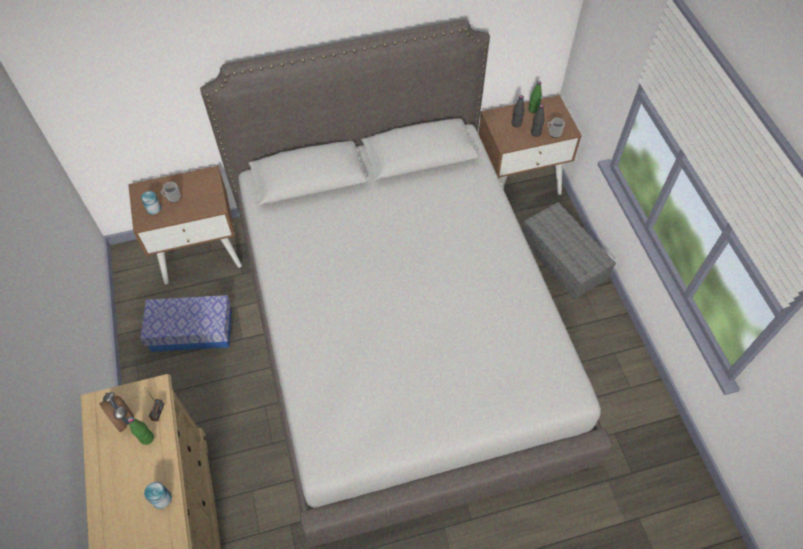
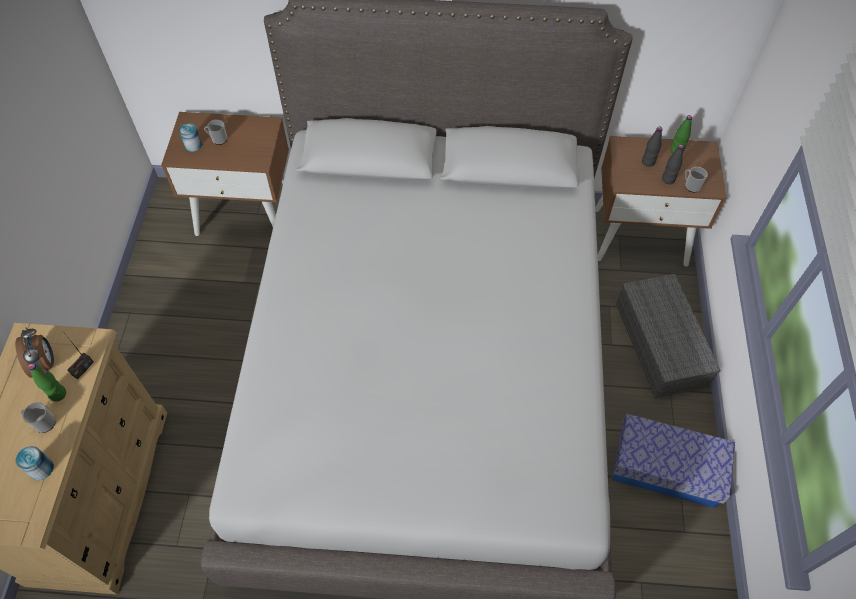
camera: 20 degrees right, 0 degrees up
(145, 464) = (42, 423): none -> mug
(192, 331) = (201, 295): storage box -> storage box (666, 468)

